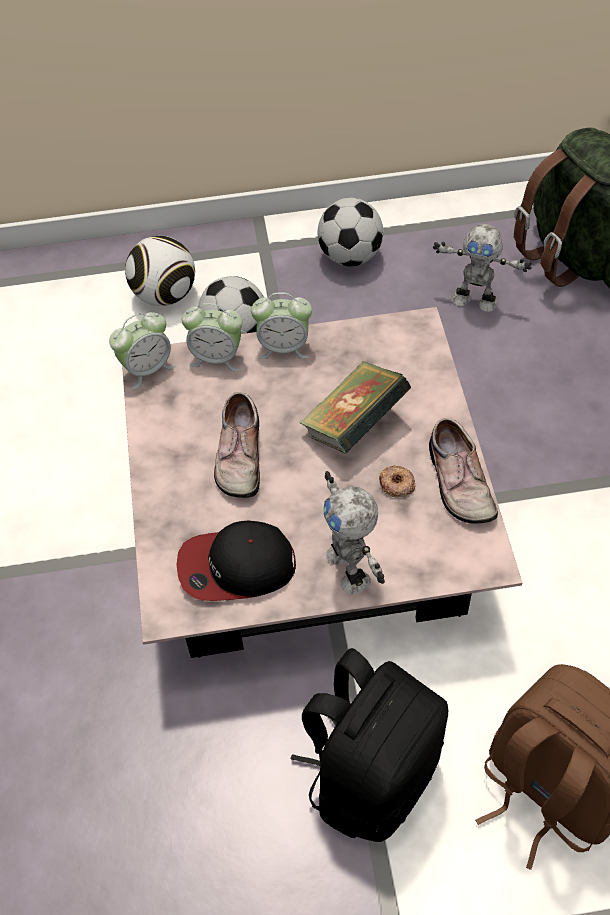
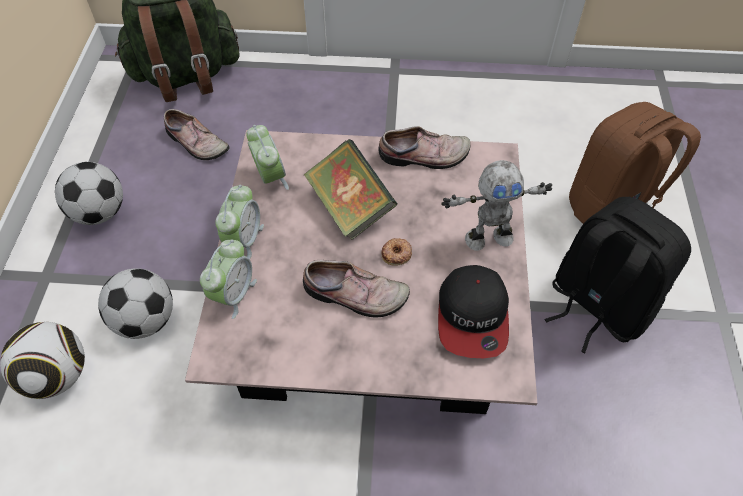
camera: 80 degrees left, 0 degrees up
(147, 369) = (221, 357): alarm clock -> alarm clock (270, 177)
(396, 484) = (416, 192): donut -> donut (397, 254)
(475, 300) = (195, 143): toy robot -> shoe

